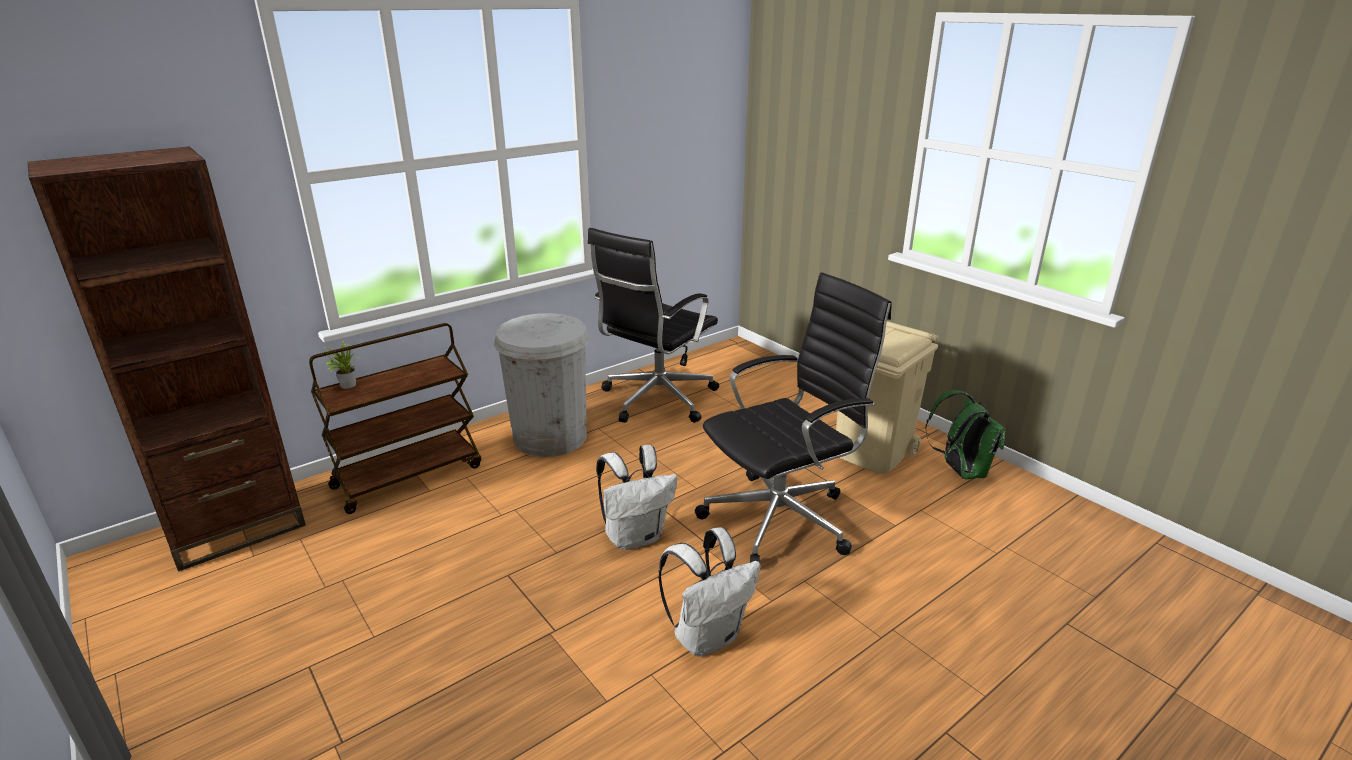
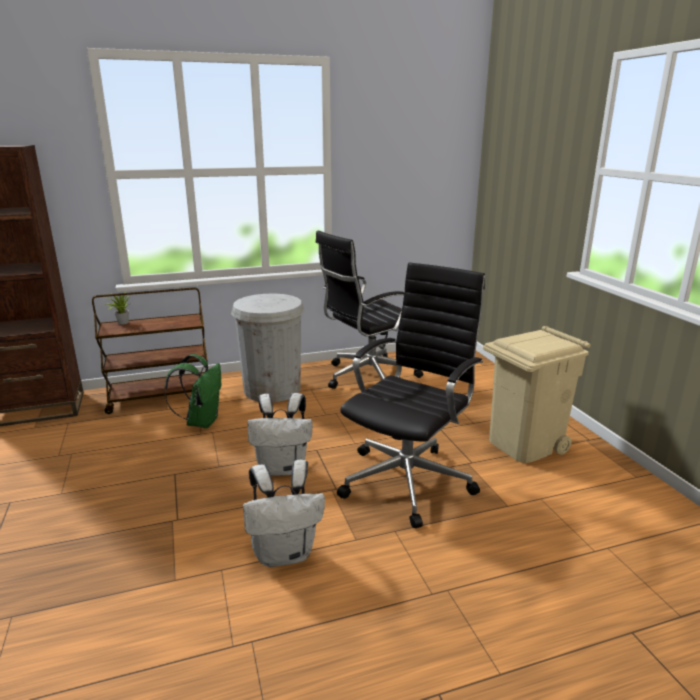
camera: 20 degrees right, 5 degrees down
(782, 519) = (409, 479): black office chair -> black office chair turned 45 degrees counterclockwise
(960, 471) = (601, 474): green backpack -> green backpack (202, 421)

